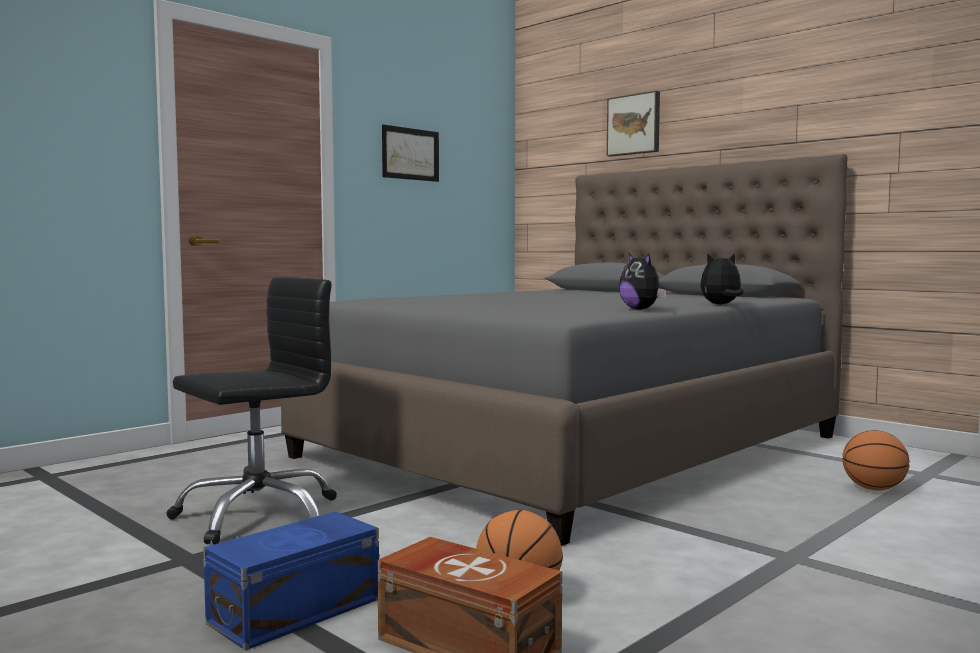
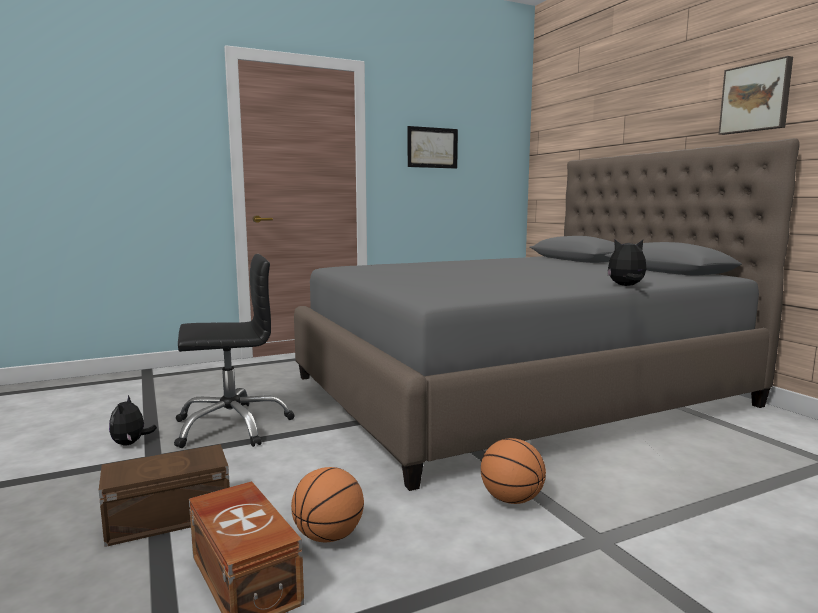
camera: 20 degrees right, 5 degrees up
(298, 611) = (171, 518): blue storage box -> brown storage box
(634, 124) = (617, 115): picture -> picture (756, 98)
(641, 309) = (530, 291): plush toy -> plush toy (131, 443)
(874, 489) = (756, 474): basketball -> basketball (511, 500)

